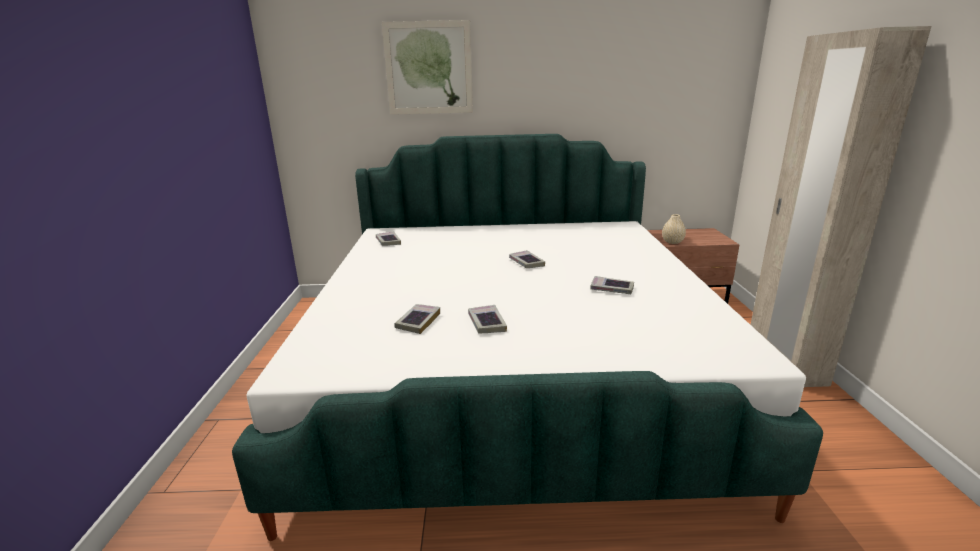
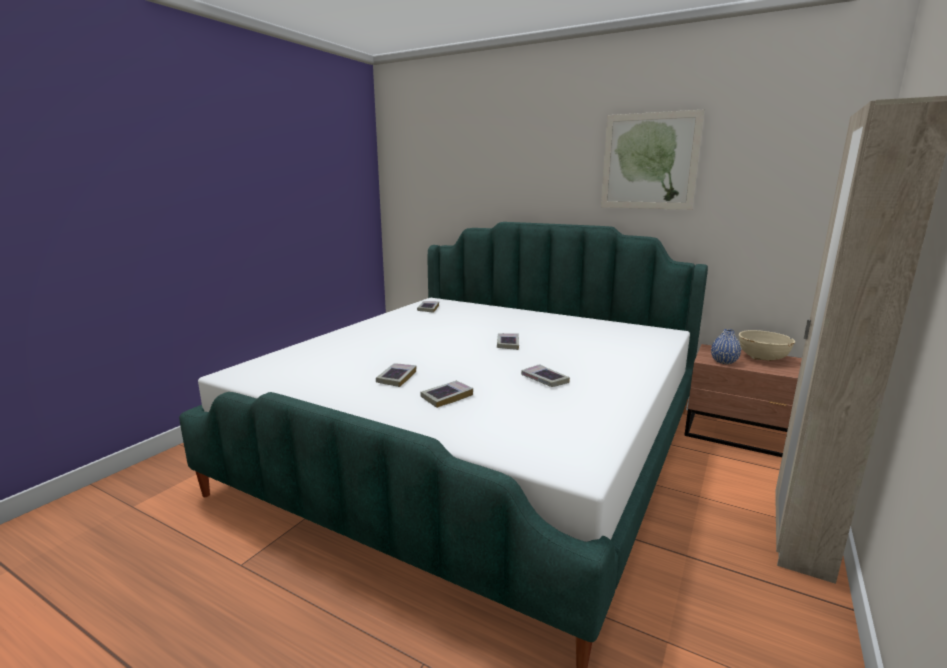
camera: 30 degrees right, 5 degrees down
(418, 322) = (353, 365): book -> book (447, 397)
(429, 68) = (498, 159): picture -> picture (649, 161)
(672, 242) = (724, 362): beige vase -> blue vase
(690, 233) = (762, 358): none -> beige bowl

